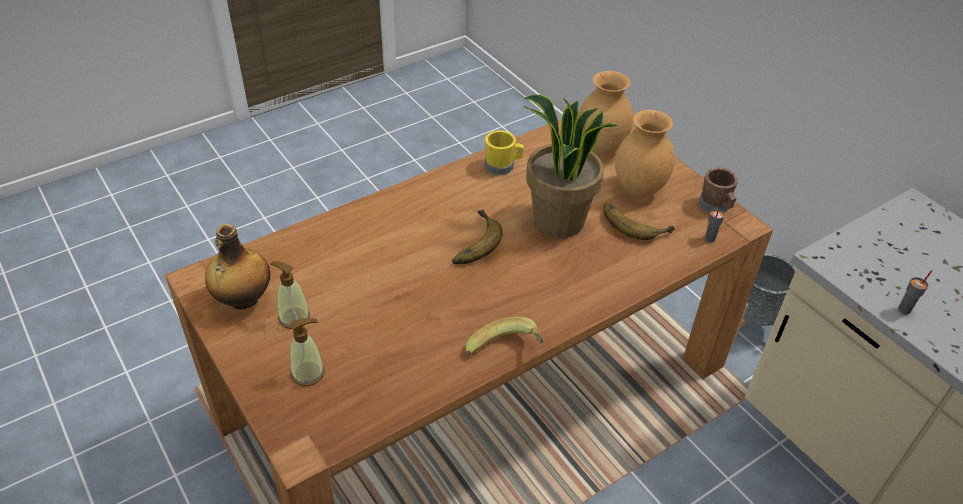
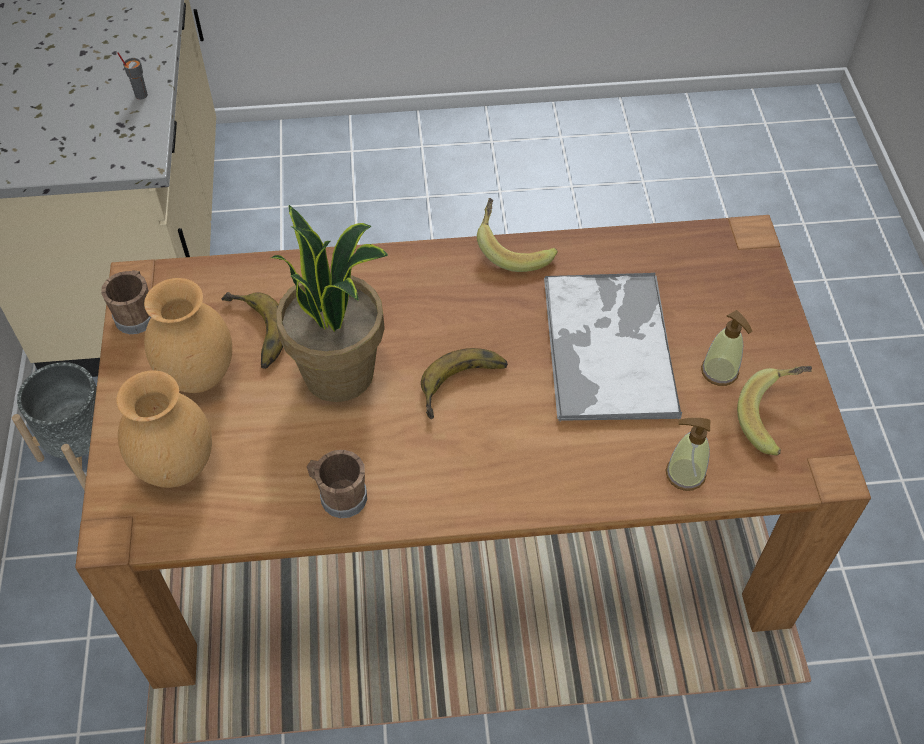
camera: 150 degrees left, 10 degrees up
(243, 300) = (774, 418): bottle -> banana
(308, 373) = (722, 304): soap dispenser -> soap dispenser (684, 474)
(387, 305) = (608, 345): none -> tray
(502, 166) = (339, 495): yellow mug -> brown mug
(709, 238) = (192, 279): grey cup -> none

